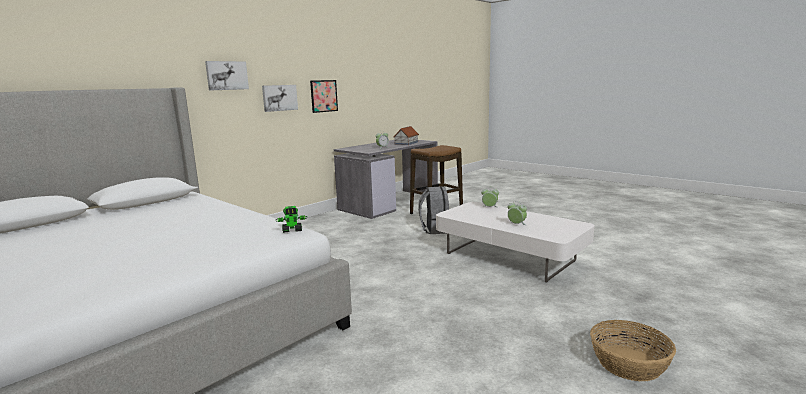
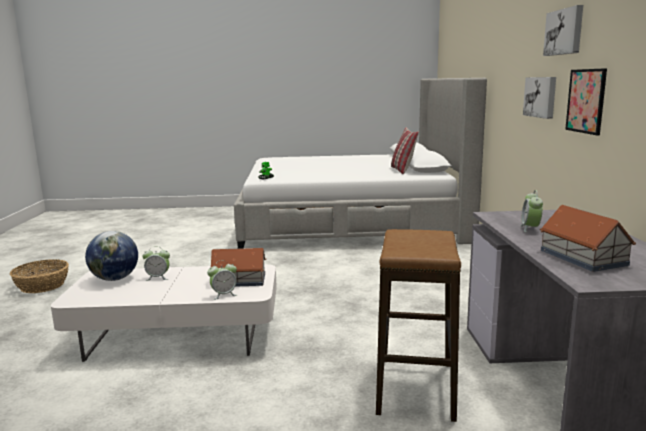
camera: 135 degrees right, 0 degrees up
(164, 205) = (402, 170): none -> pillow
(226, 75) = (512, 64): picture -> picture (565, 32)
(435, 229) = (338, 345): grey backpack -> none
(470, 211) = (239, 280): none -> toy house
(547, 231) = (114, 279): none -> globe

